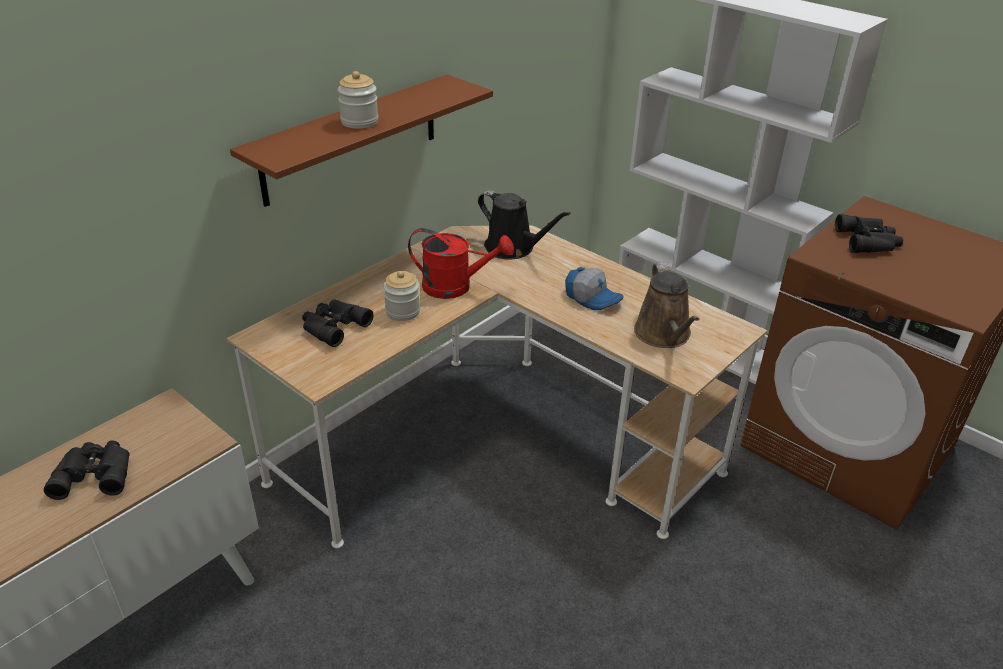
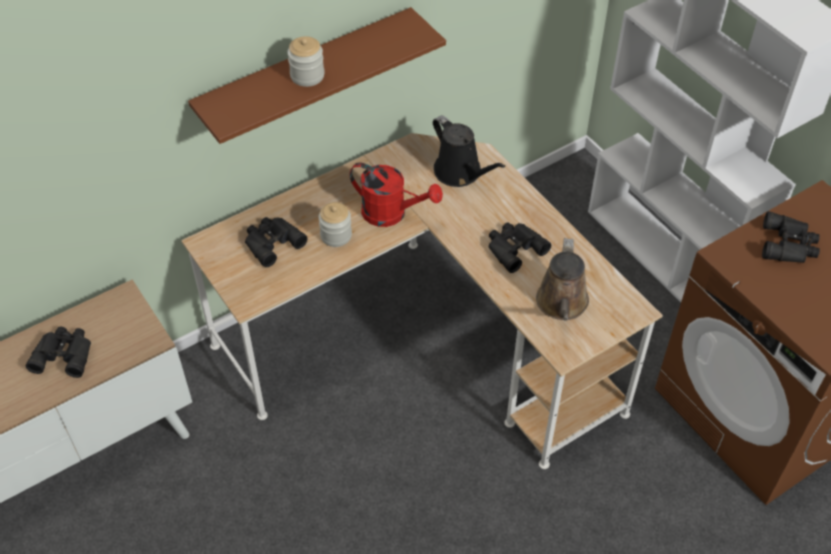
camera: 15 degrees right, 15 degrees up
(593, 298) = (513, 248): cap -> black binoculars

